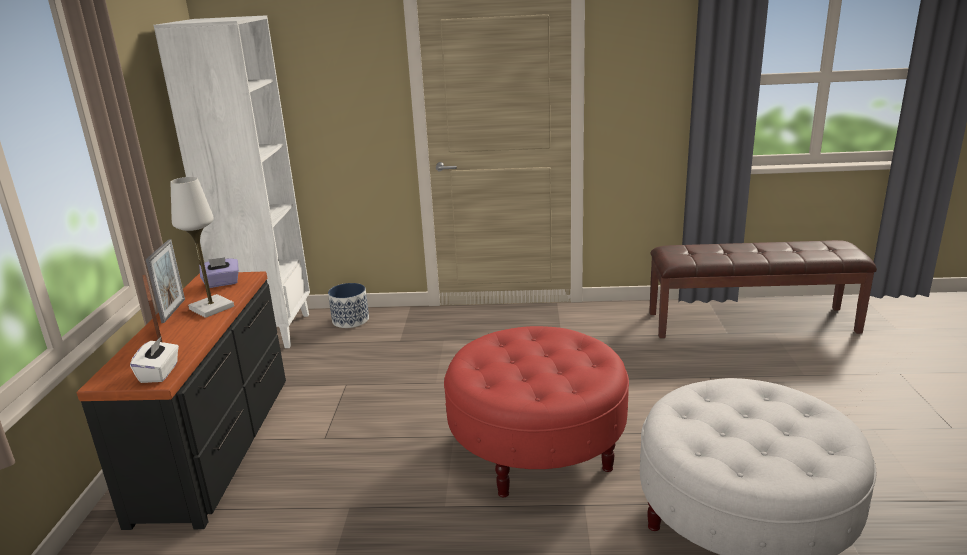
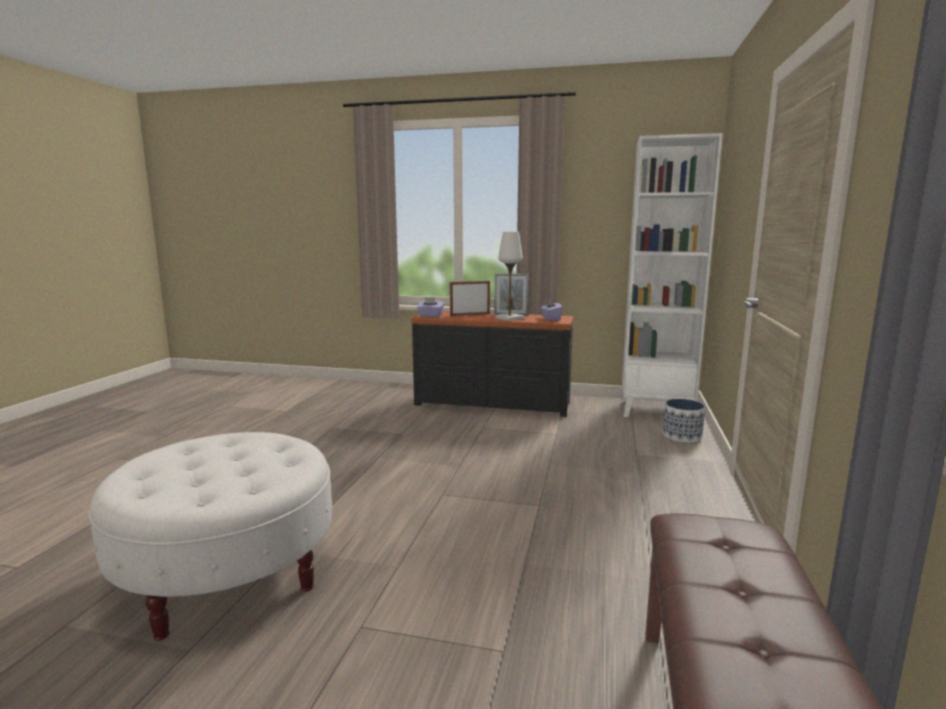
camera: 100 degrees right, 10 degrees down
(160, 373) = (430, 316): white tissue box -> purple tissue box
(536, 448) = (419, 495): red ottoman -> none

